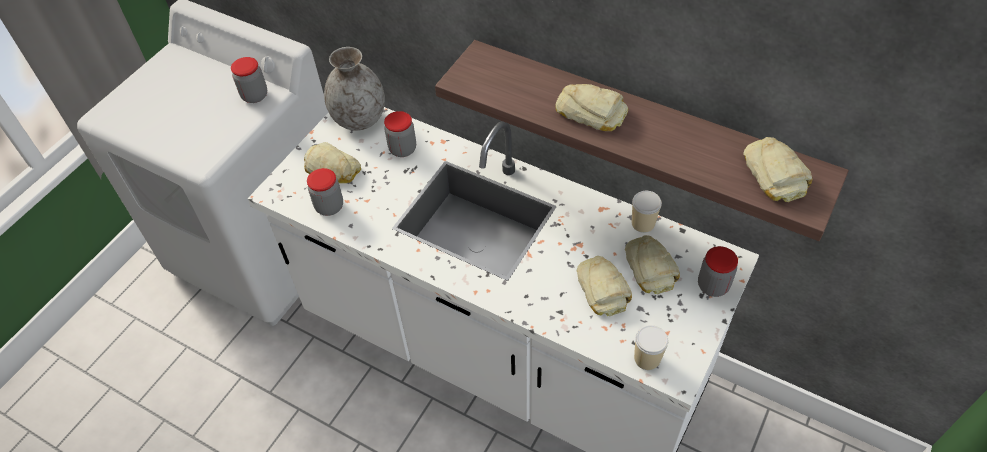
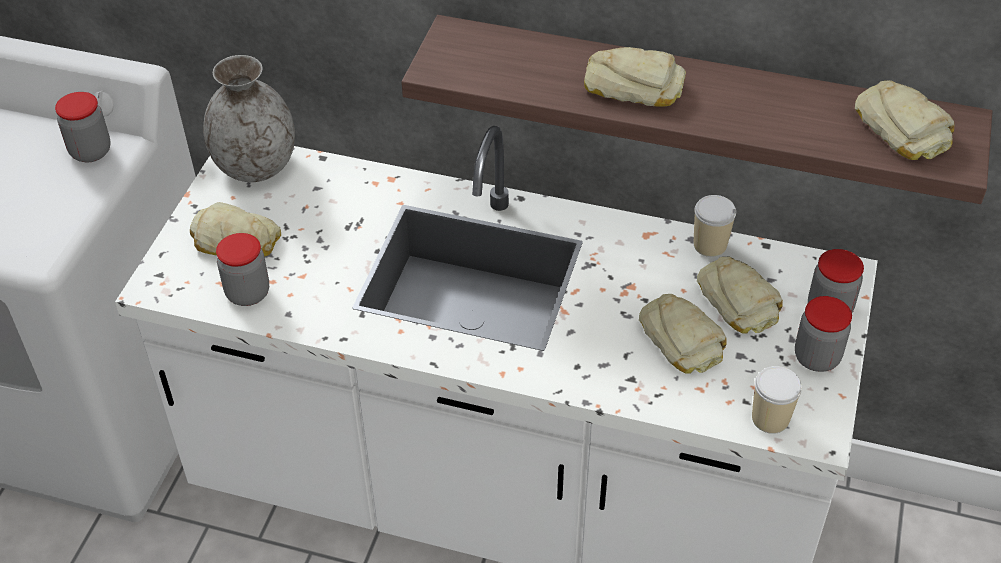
camera: 15 degrees left, 5 degrees down
(403, 149) = (334, 198): jar -> jar (816, 357)

